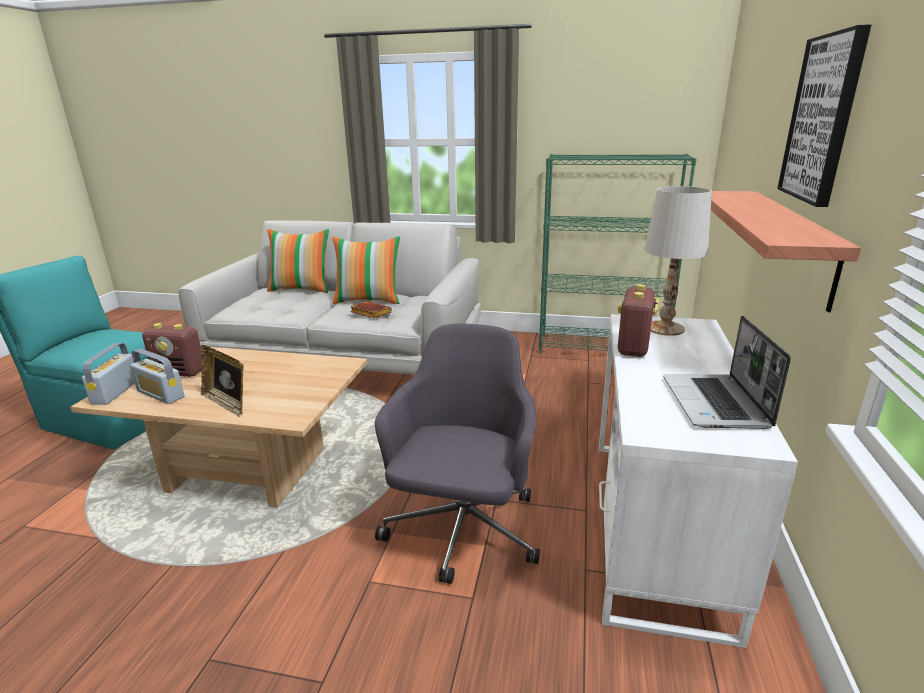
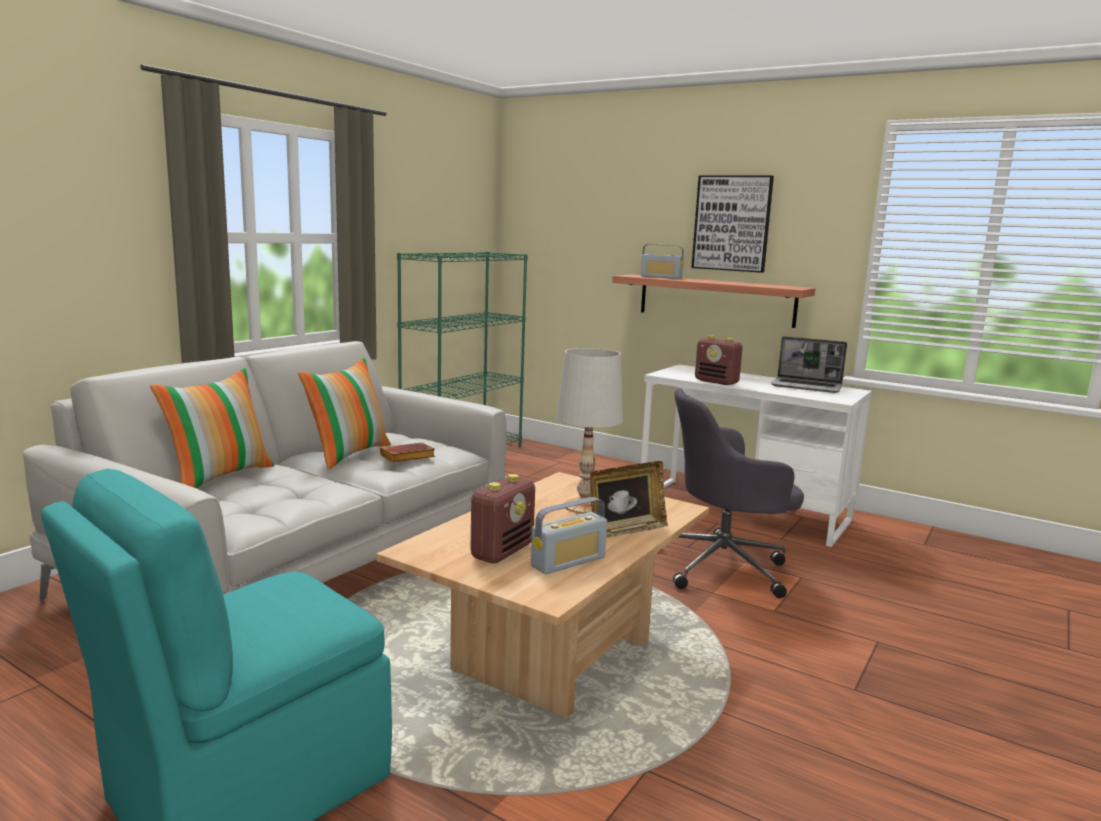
camera: 70 degrees left, 10 degrees down
(116, 391) = (533, 588): radio -> radio (661, 277)
(463, 531) = (724, 566): grey office chair -> grey office chair turned 45 degrees counterclockwise
(665, 328) = (687, 372): white table lamp -> white table lamp (585, 506)

